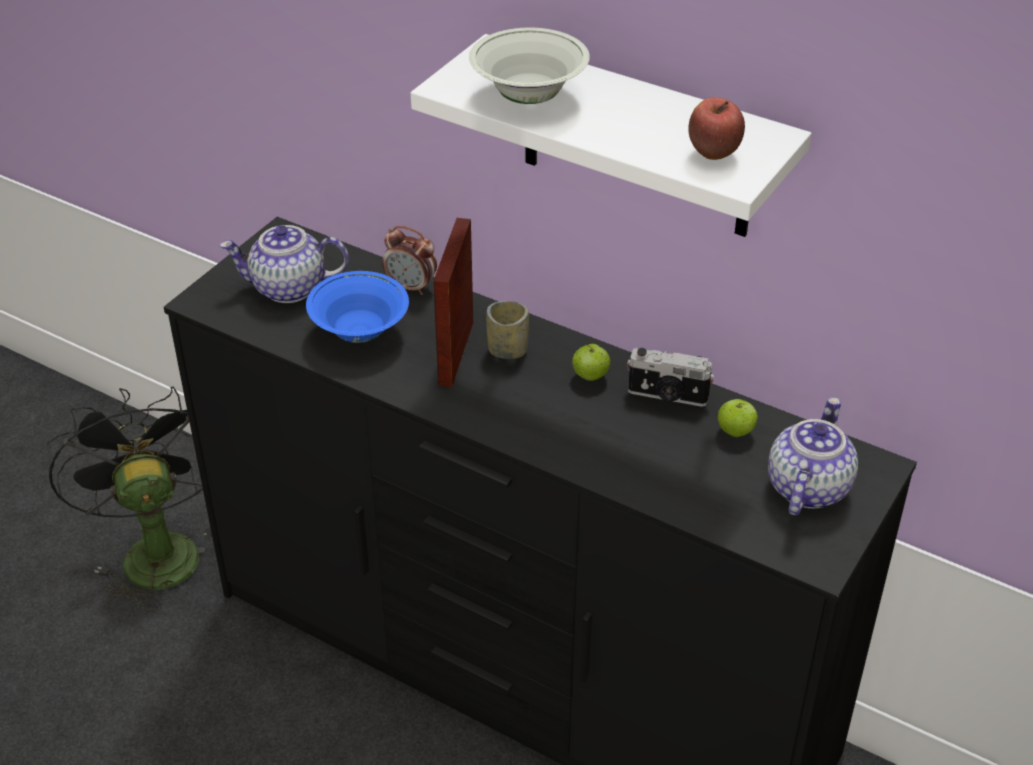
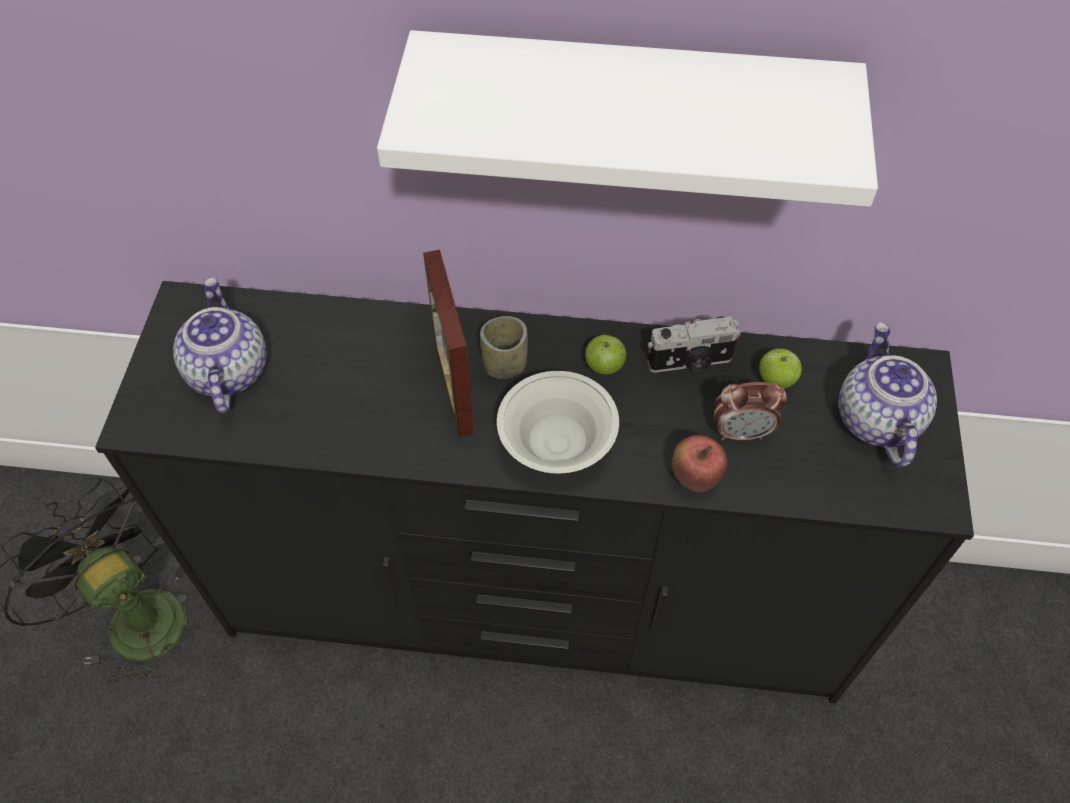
camera: 25 degrees left, 15 degrees up
(288, 288) = (227, 371): teapot -> teapot turned 105 degrees clockwise
(359, 332) = (338, 400): blue bowl -> none
(411, 287) = (361, 321): alarm clock -> alarm clock (741, 432)
(529, 97) = (527, 111): white bowl -> white bowl (557, 445)
(713, 154) = (790, 129): apple -> apple (694, 478)

